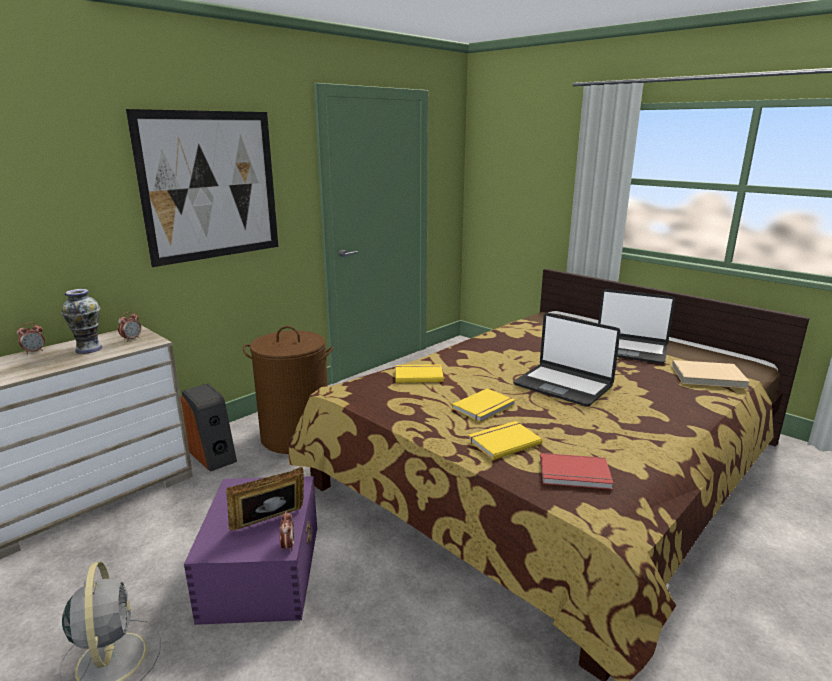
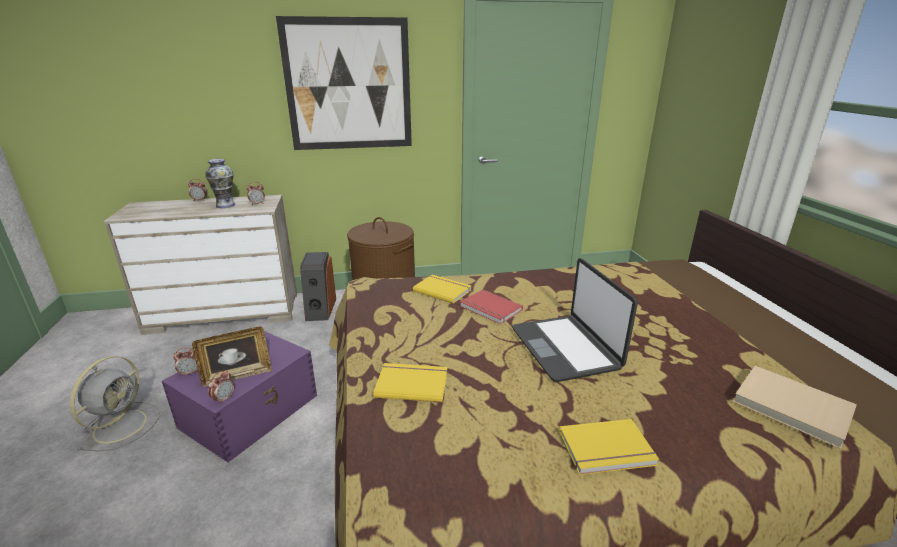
camera: 35 degrees right, 5 degrees up
(208, 543) = (190, 373): none -> alarm clock
(269, 523) = (237, 375): picture frame -> picture frame turned 150 degrees clockwise
(485, 407) = (450, 342): yellow book -> yellow book (607, 450)
(575, 475) = (423, 452): red book -> red book (490, 309)
(628, 350) = (718, 333): laptop -> none

